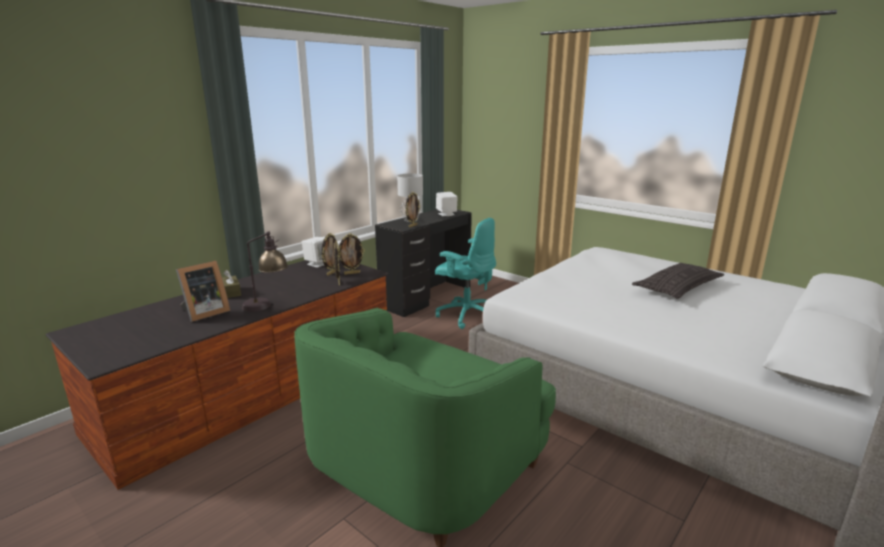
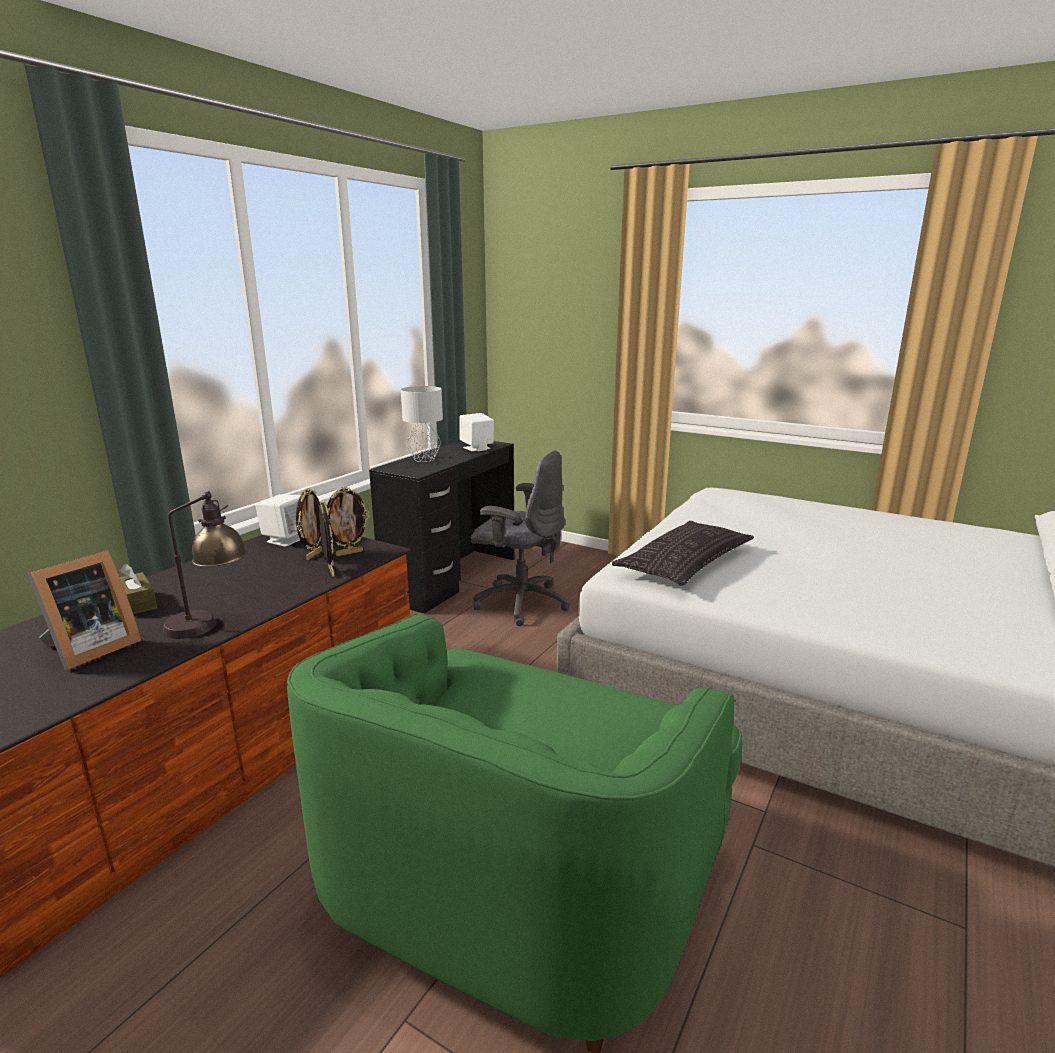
camera: 10 degrees left, 0 degrees up
(412, 226) = (431, 468): picture frame -> none
(466, 315) = (520, 602): turquoise office chair -> grey office chair
(677, 287) = (859, 543): pillow -> pillow (685, 562)

